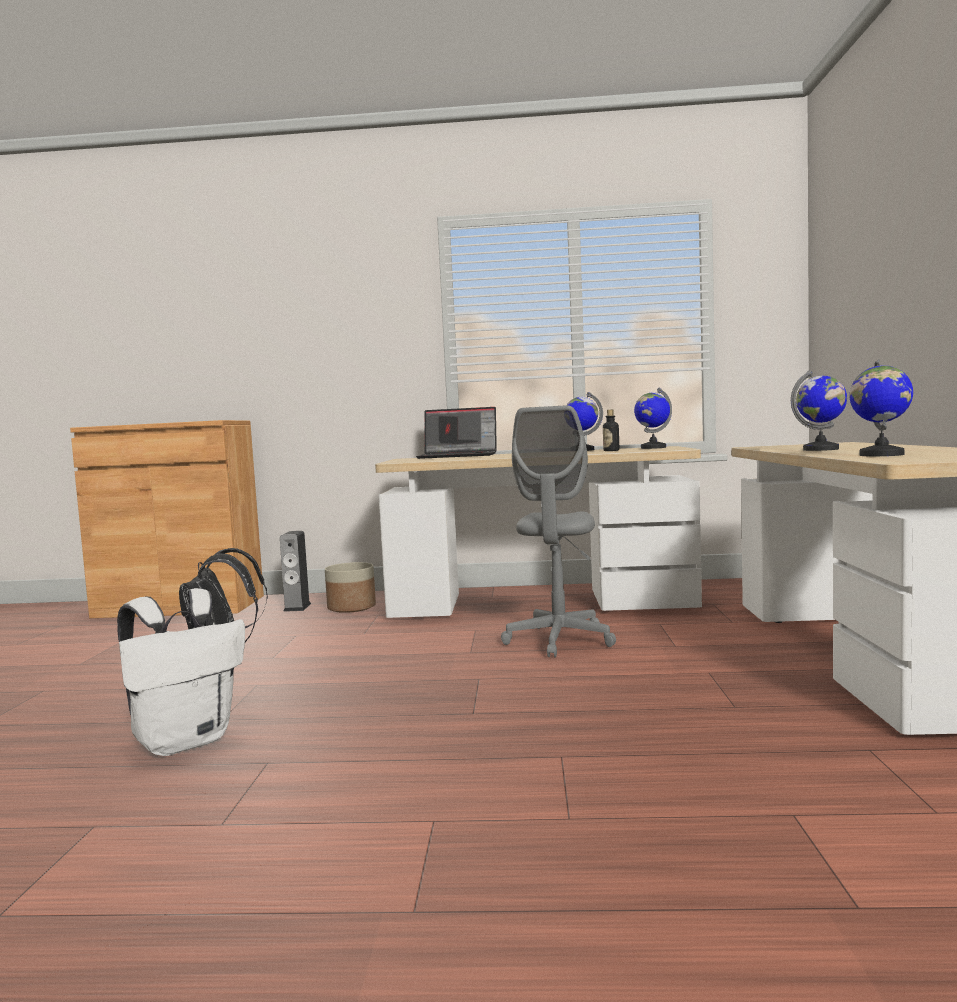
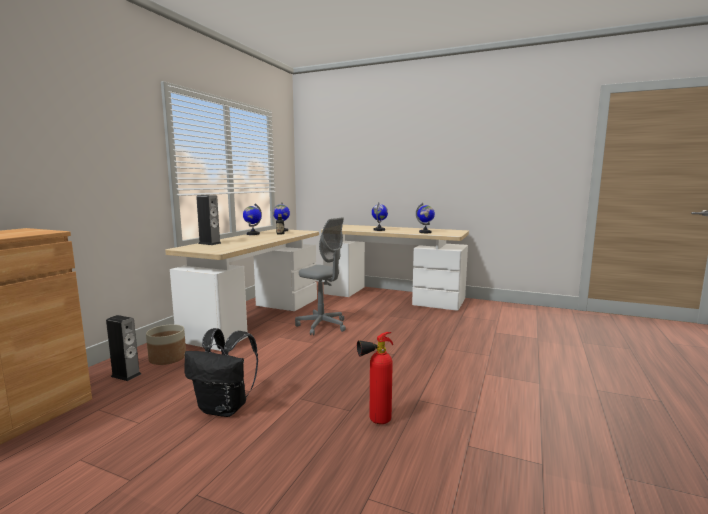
camera: 70 degrees left, 5 degrees up
(186, 741) = (375, 421): white backpack -> fire extinguisher
(459, 456) = (209, 243): laptop -> speaker

